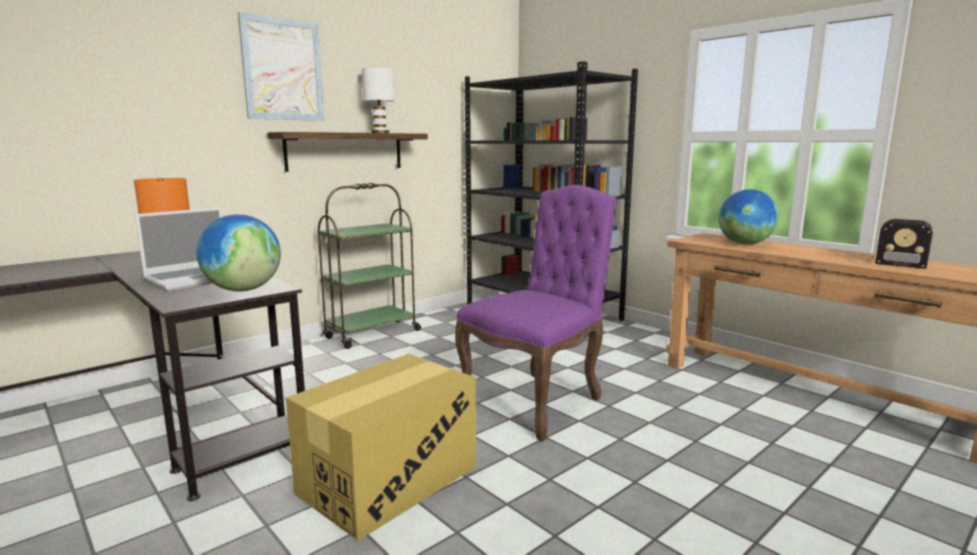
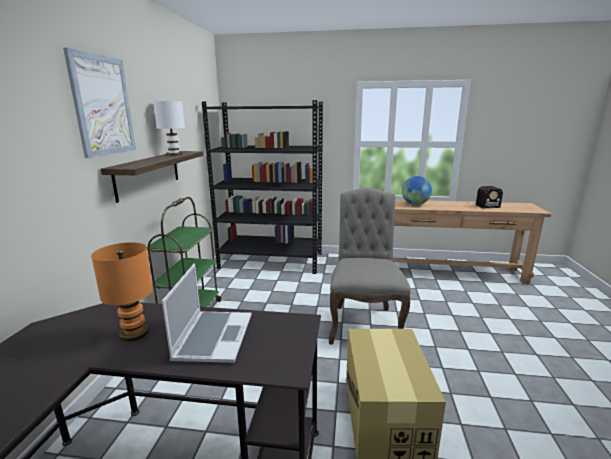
camera: 40 degrees left, 5 degrees up
(243, 290) = (288, 333): globe -> none
(535, 401) = (364, 324): purple chair -> grey chair

